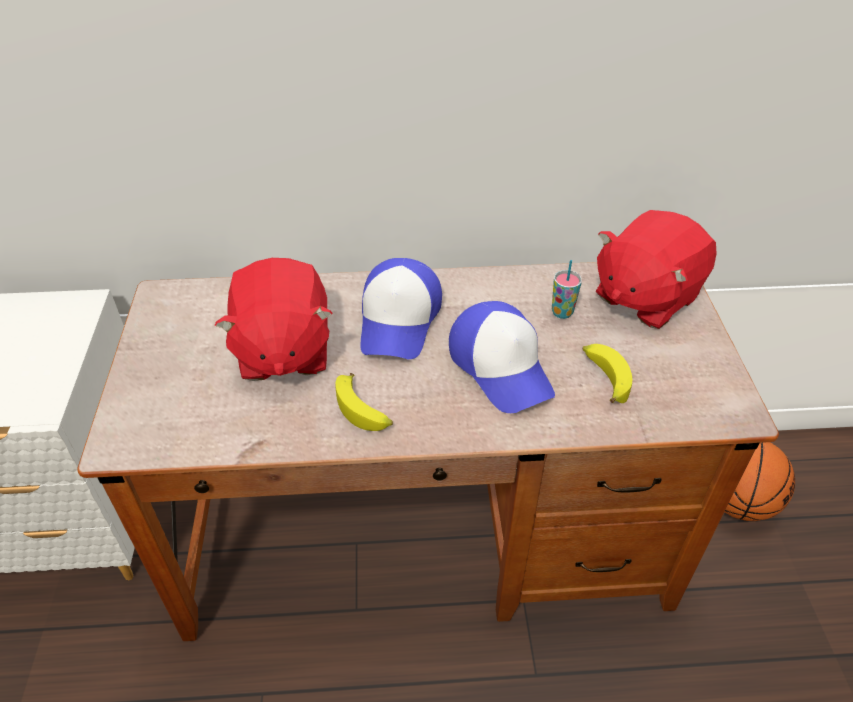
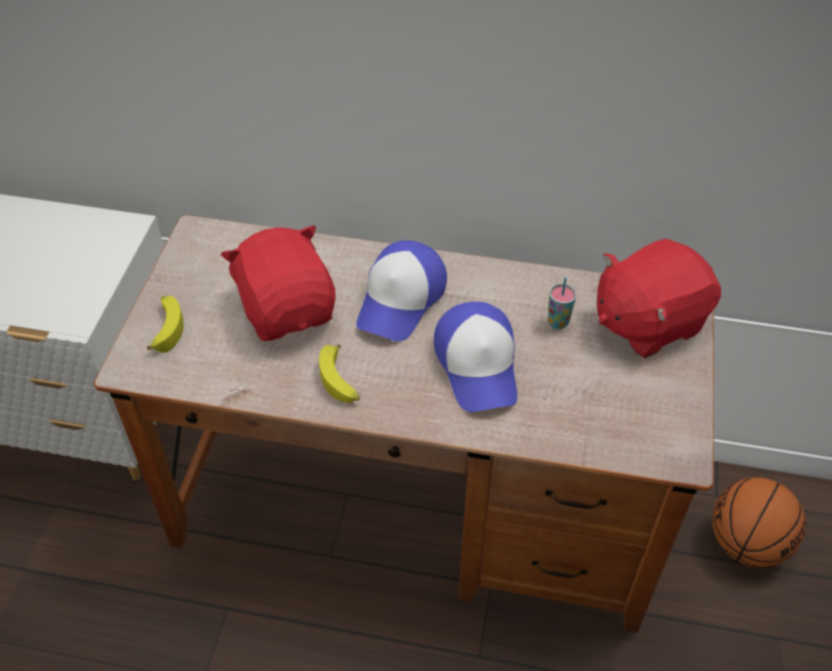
camera: 15 degrees right, 5 degrees up
(283, 351) = (287, 310): red plush toy -> red plush toy turned 150 degrees clockwise
(604, 378) = (570, 396): banana -> banana (166, 328)

